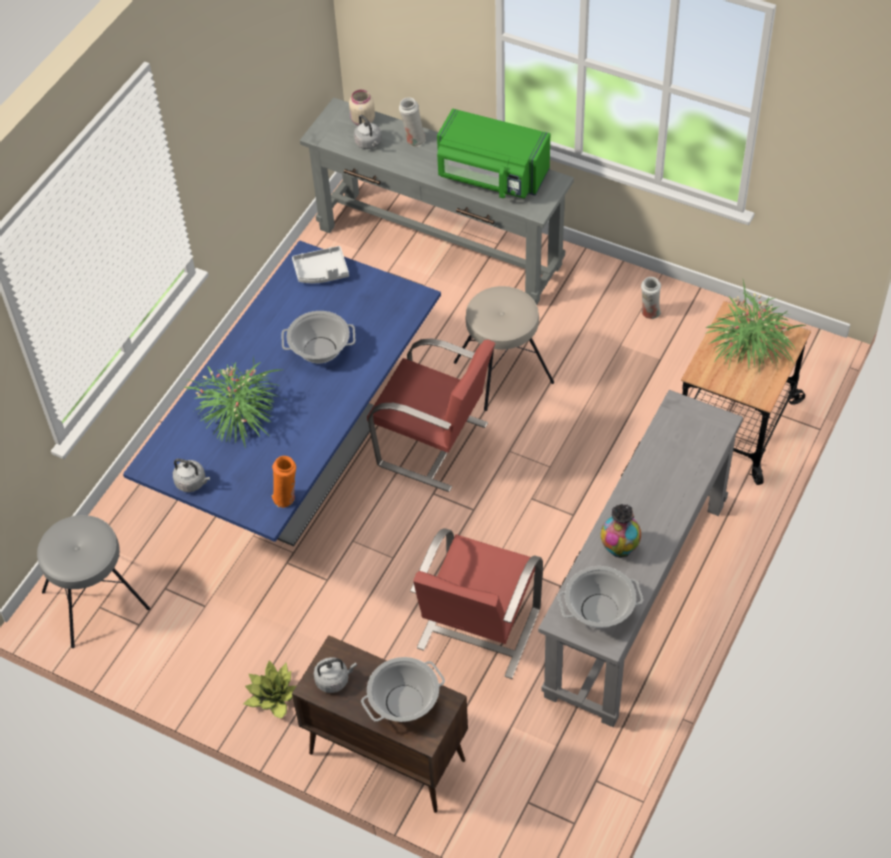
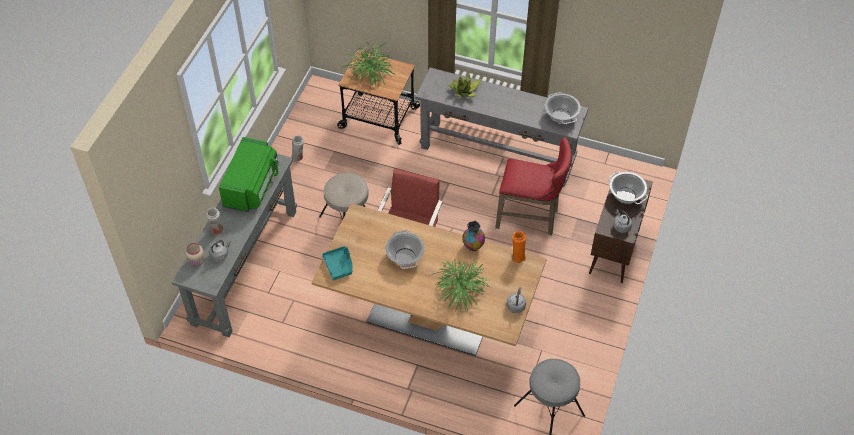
camera: 100 degrees left, 0 degrees up
(274, 696) = (592, 305): potted plant -> potted plant (464, 91)
(301, 462) = (429, 317): blue dining table -> beige dining table
(321, 272) = (339, 265): grey tray -> turquoise tray
(477, 630) = (530, 218): red chair -> red stool
(619, 547) = (522, 110): vase -> vase (473, 246)

